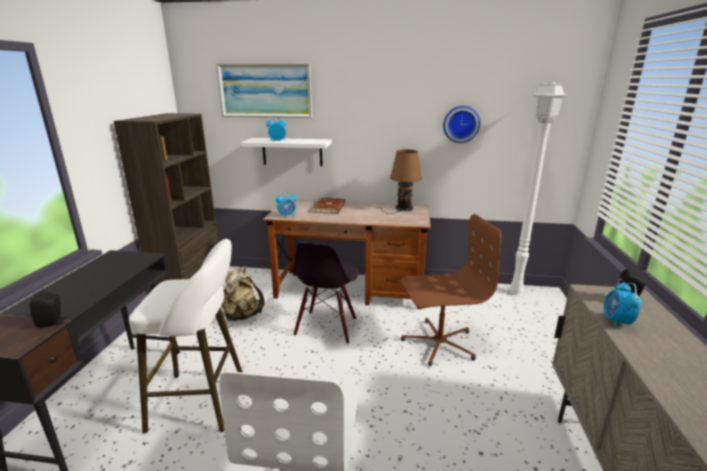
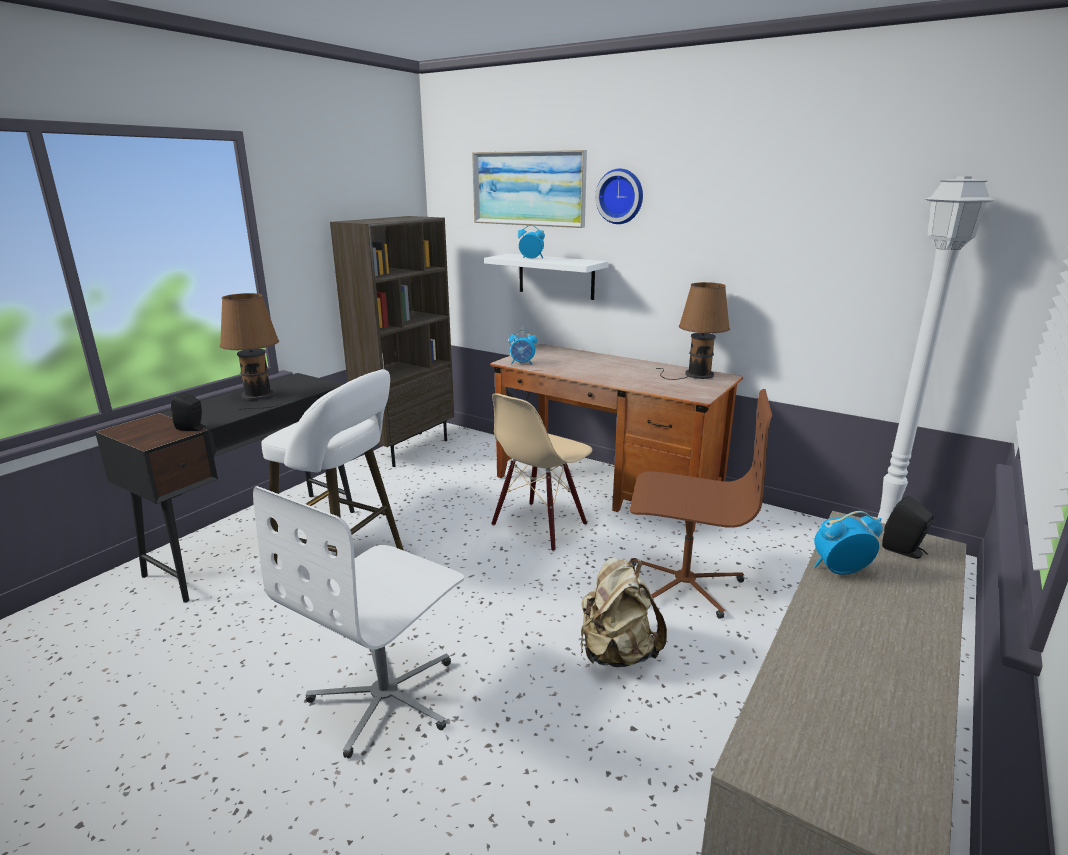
camera: 25 degrees right, 0 degrees up
(93, 278) = (259, 396): none -> brown table lamp
(242, 315) = (446, 488): beige backpack -> beige backpack (616, 653)
(326, 327) = (540, 525): black chair -> beige chair
(330, 207) = (590, 361): brown book -> none
(461, 124) = (806, 246): wall clock -> wall clock (620, 196)
(616, 322) = (839, 570): alarm clock -> alarm clock turned 45 degrees clockwise

